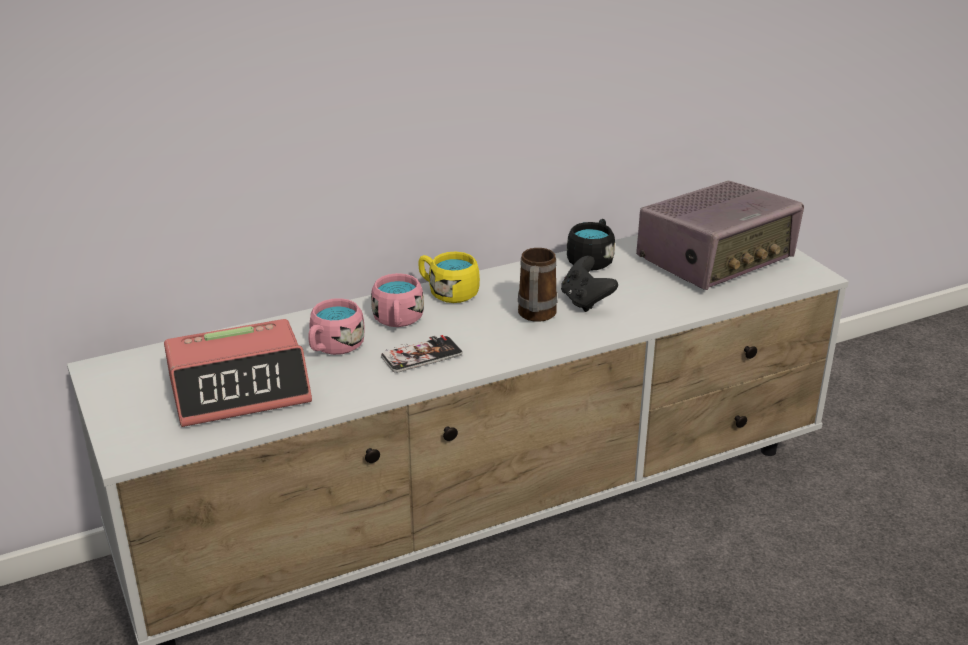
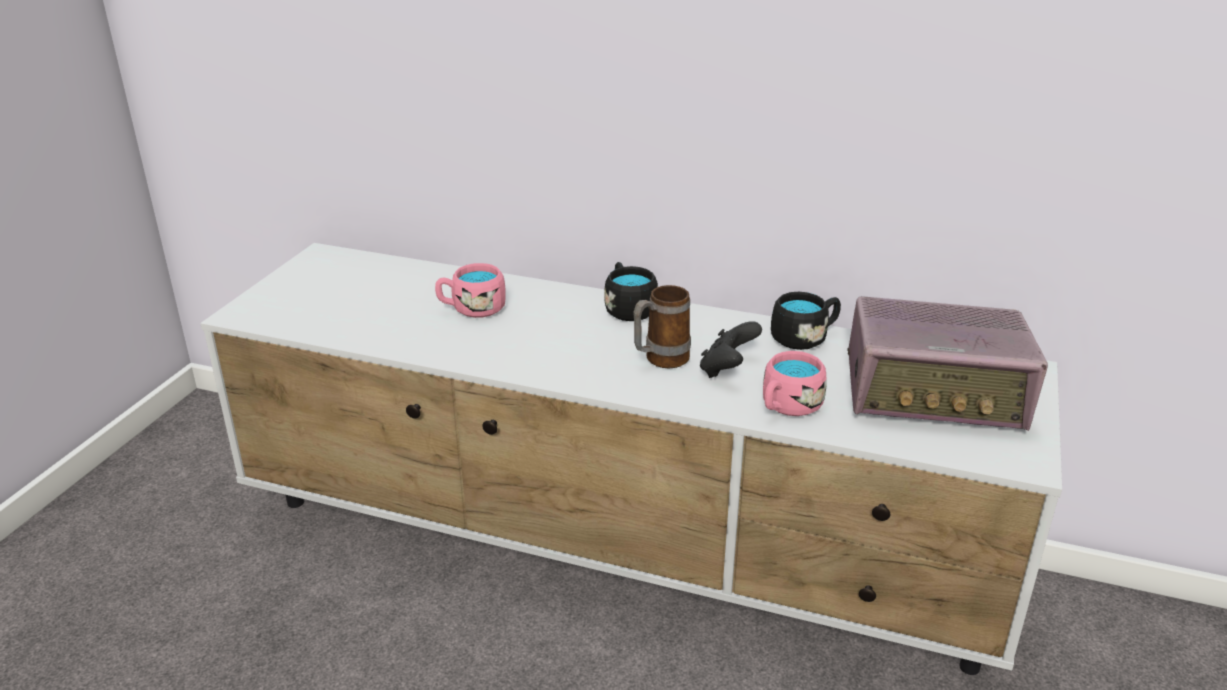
camera: 45 degrees right, 0 degrees up
(240, 388) = (366, 307): alarm clock -> none
(398, 321) = (550, 312): pink mug -> pink mug (787, 407)
(421, 356) = (517, 346): phone -> none
(448, 292) = (628, 308): yellow mug -> black mug

